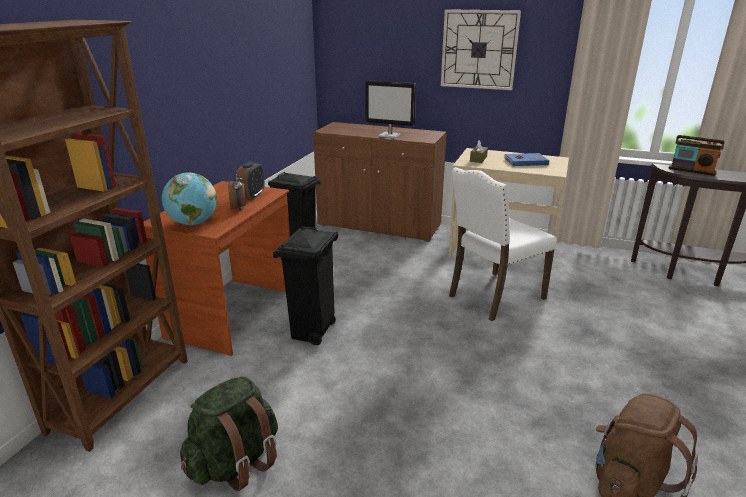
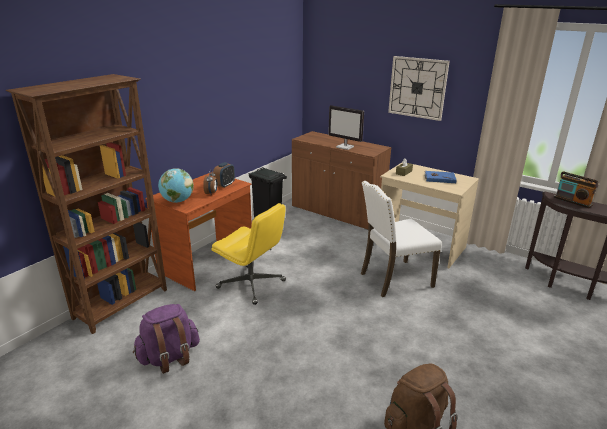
camera: 15 degrees right, 0 degrees up
(235, 463) = (169, 357): green backpack -> purple backpack
(312, 333) = (252, 284): black trash can -> yellow office chair

